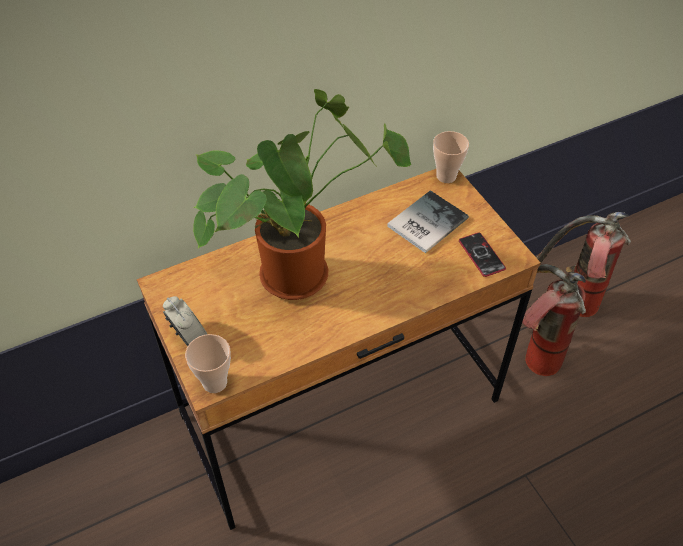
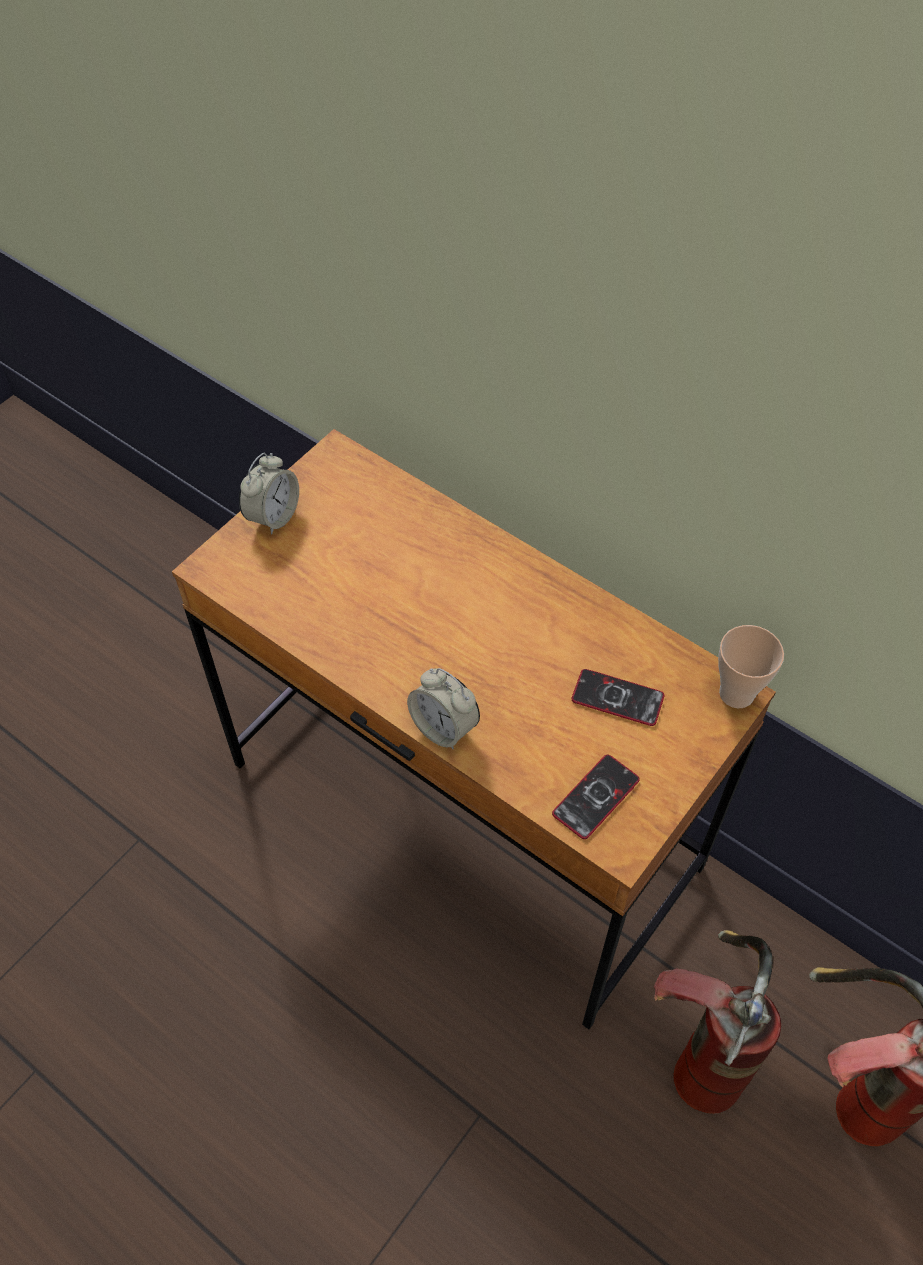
camera: 65 degrees right, 5 degrees up
(215, 382) = (218, 571): cup -> none
(298, 271) = (436, 582): potted plant -> none
(404, 304) = (444, 727): none -> alarm clock
(424, 222) = (617, 698): book -> phone

